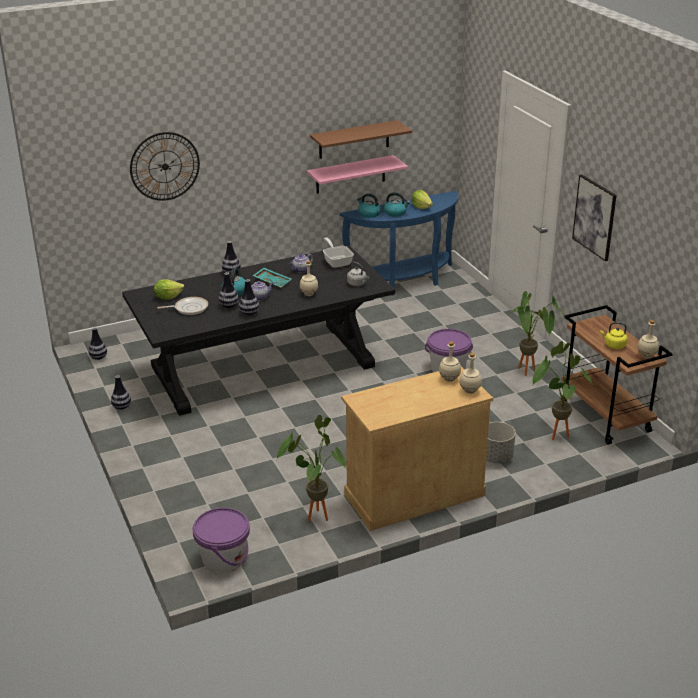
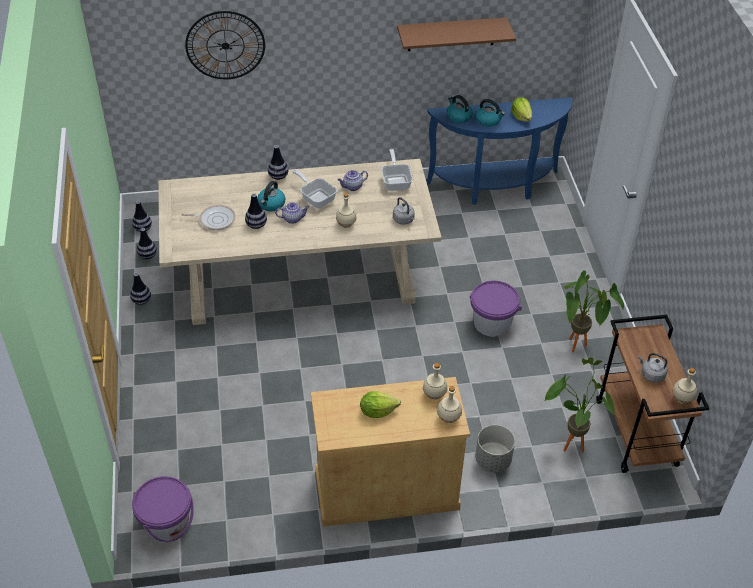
camera: 15 degrees right, 15 degrees up
(168, 297) = (200, 198): lettuce -> lettuce (377, 411)
(249, 313) = (273, 240): vase -> vase (147, 256)
(263, 366) = (300, 276): black dining table -> beige dining table
(272, 281) = (316, 197): turquoise tray -> frying pan
(313, 514) = (275, 490): potted plant -> none
(350, 174) = (444, 70): pink shelf -> none
(595, 217) = (675, 214): picture -> none
(614, 345) = (651, 374): yellow kettle -> grey kettle

